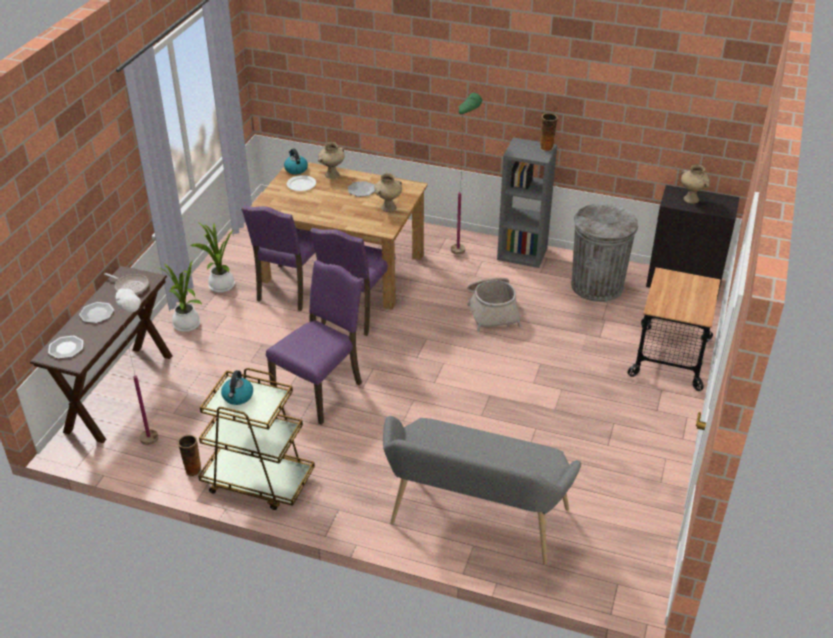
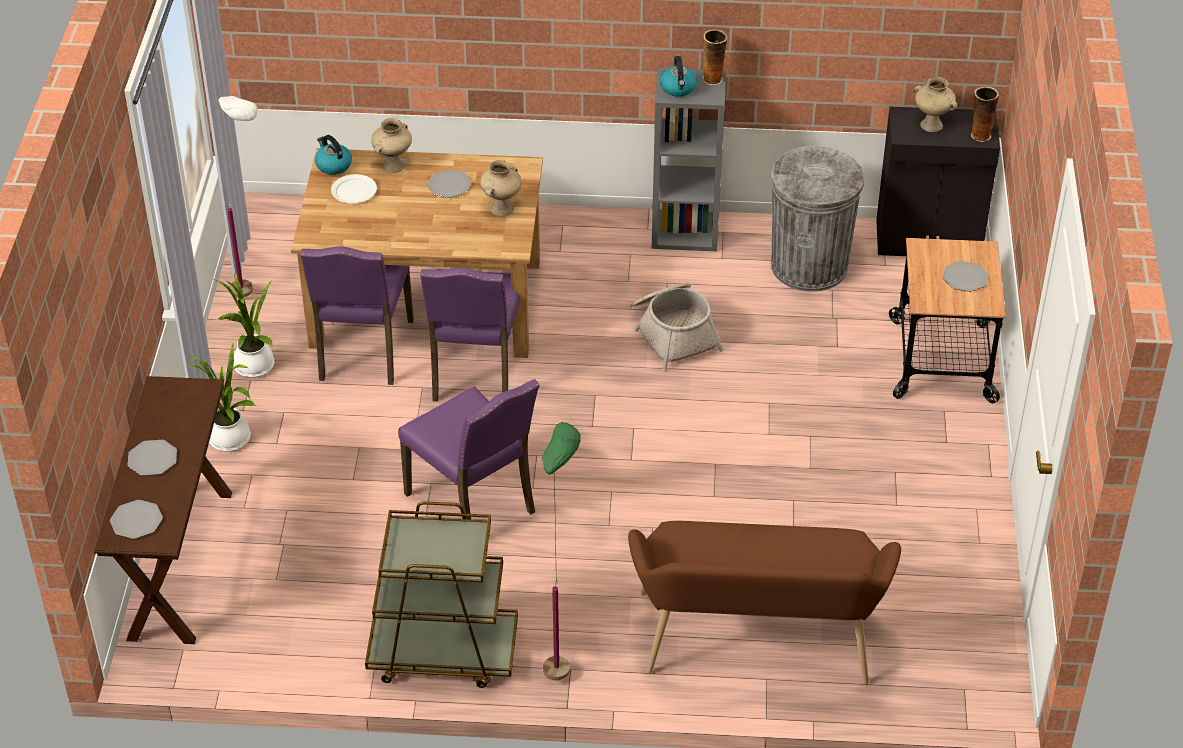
camera: 15 degrees left, 5 degrees up
(130, 287) = (180, 407): frying pan -> none
(158, 451) = (280, 639): white floor lamp -> white floor lamp (257, 303)
(192, 470) = (343, 656): vase -> vase (979, 135)
(238, 397) = (420, 544): kettle -> kettle (678, 88)
(320, 390) = (474, 503): purple chair -> purple chair turned 120 degrees clockwise
(463, 247) = (594, 236): green floor lamp -> green floor lamp (561, 656)
(474, 521) = (756, 647): grey bench -> brown bench
(689, 297) = (965, 278): none -> plate

